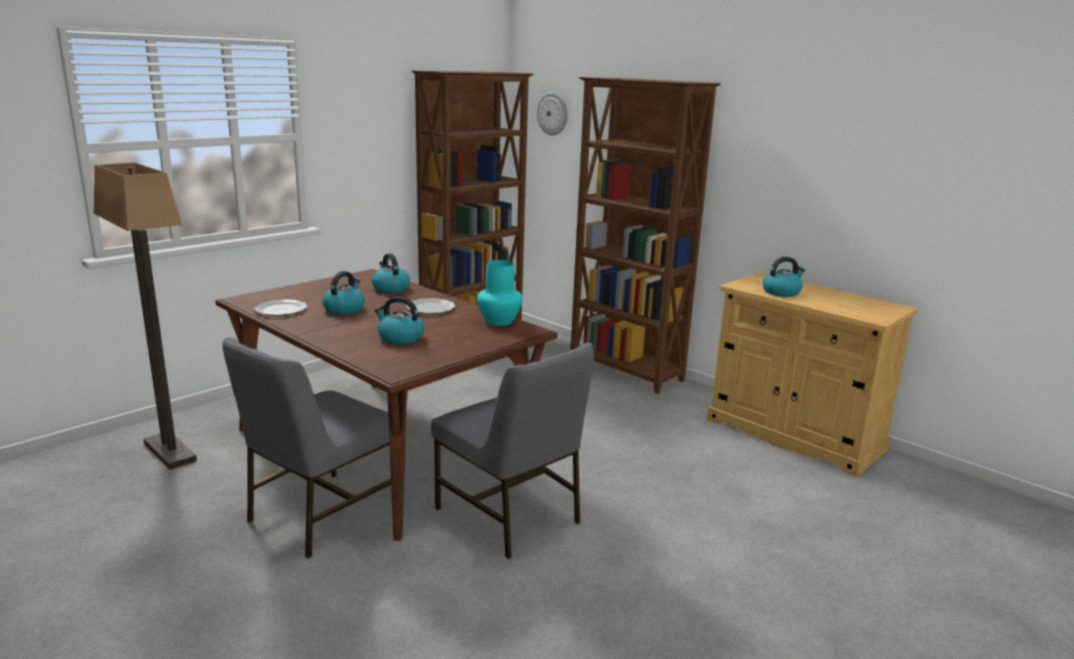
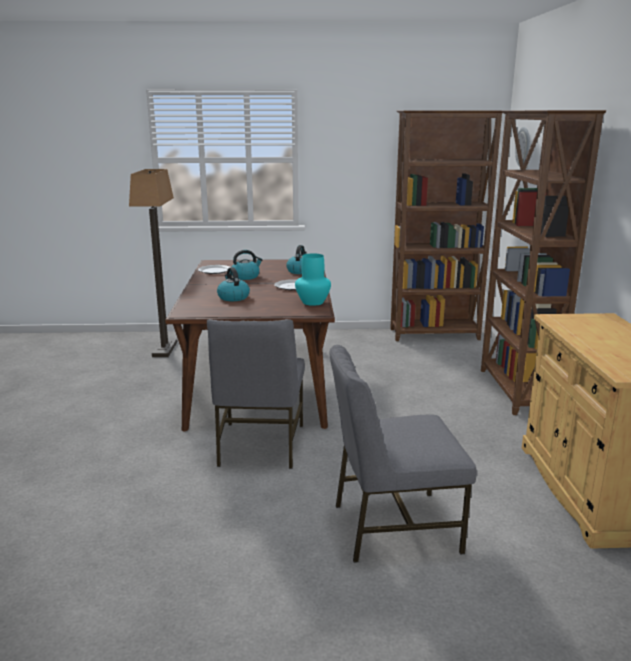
camera: 45 degrees right, 0 degrees up
(321, 514) = (173, 403): grey chair -> grey chair (393, 526)
(781, 292) = (583, 331): kettle -> none

